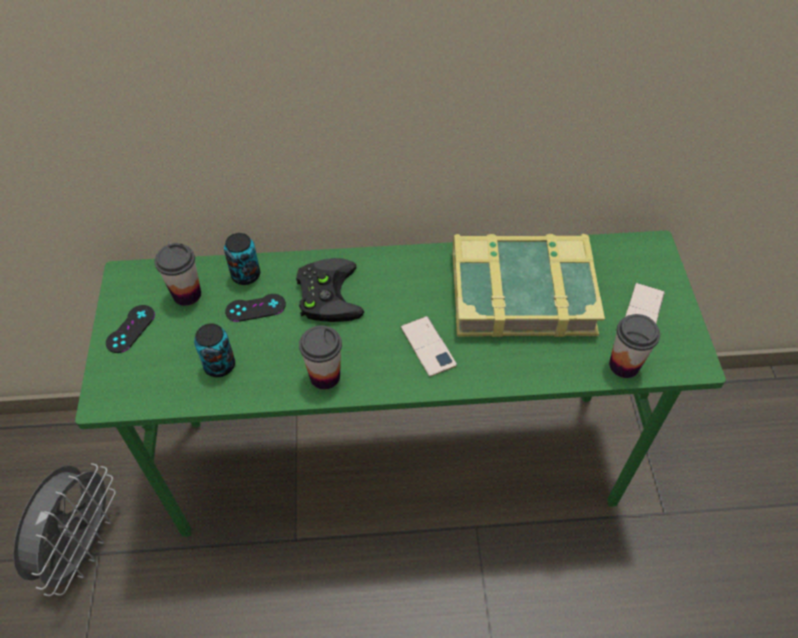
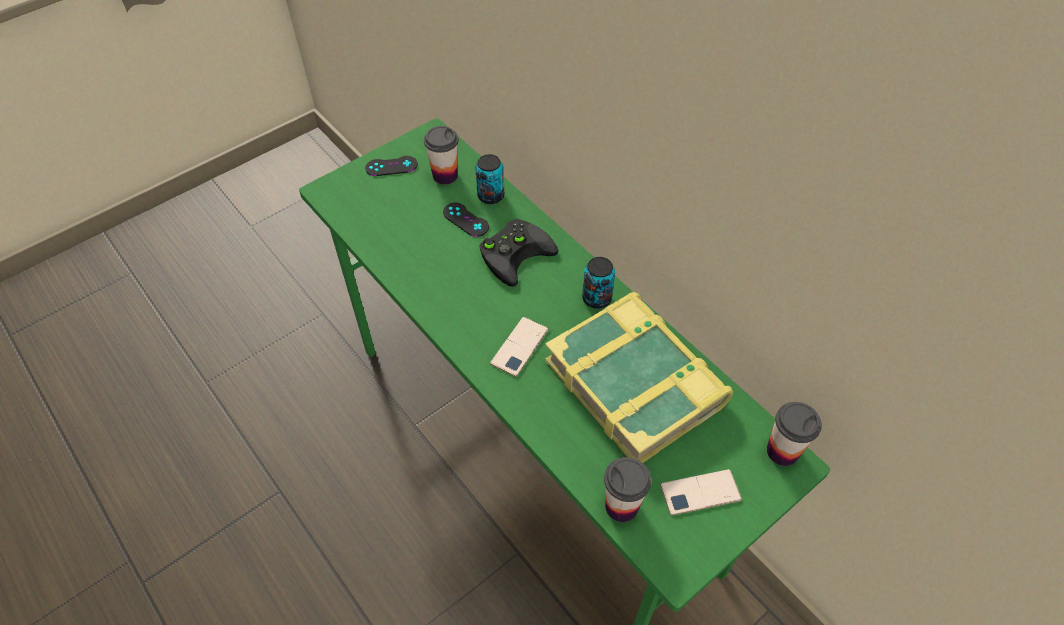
camera: 55 degrees right, 0 degrees up
(83, 547) = (320, 302): grey fan -> none
(219, 365) = (399, 231): can -> can (596, 298)
(325, 376) = (437, 297): cup -> cup (782, 451)

